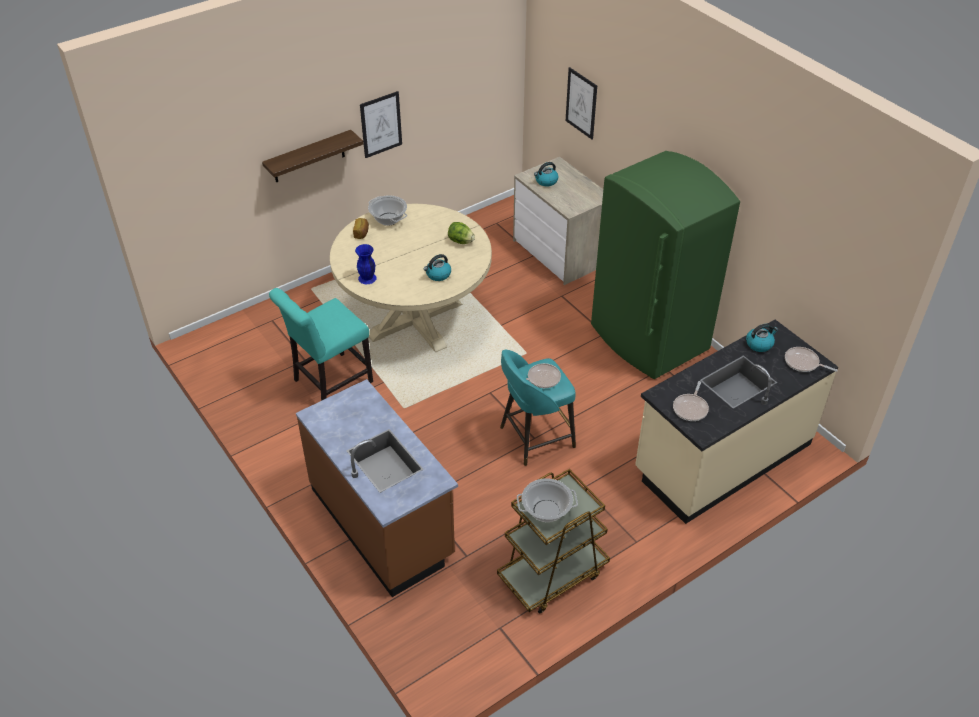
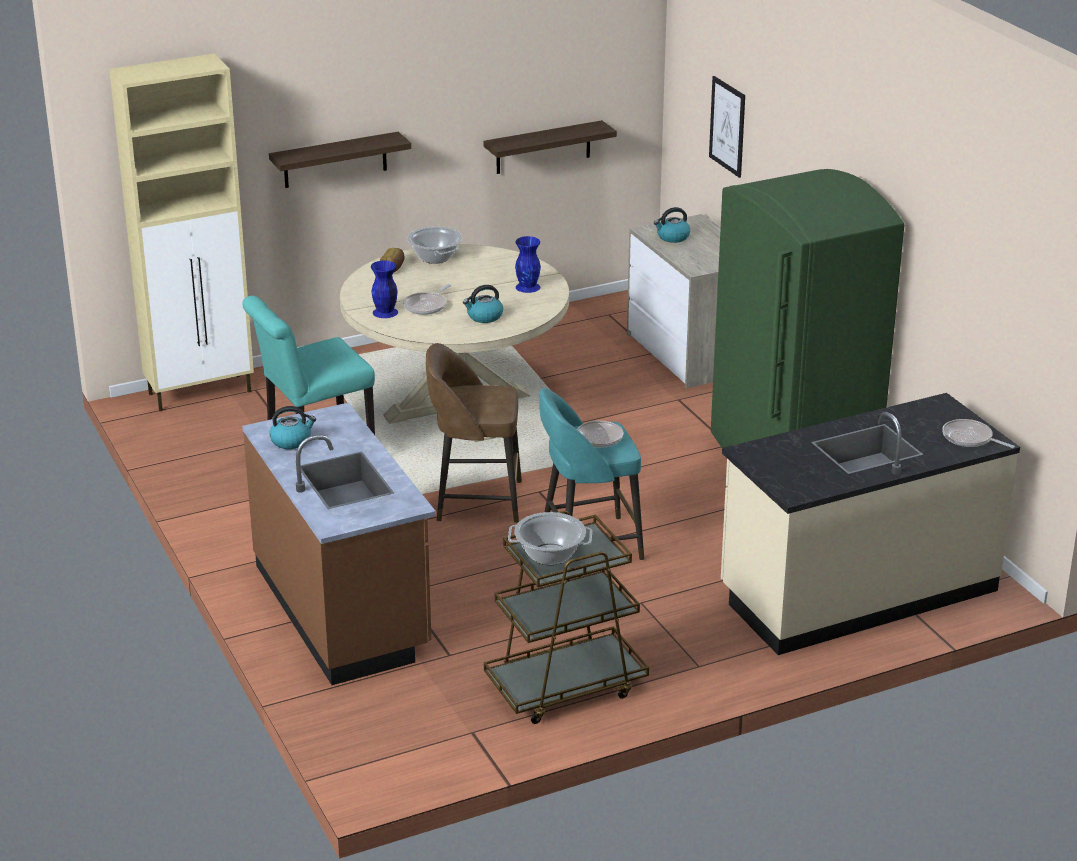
camera: 10 degrees right, 15 degrees down
(234, 327) = (201, 392): none -> beige cabinet
(381, 124) = (443, 133): picture -> none
(448, 121) = (543, 147): none -> shelf
(449, 407) = (476, 501): none -> brown stool
(460, 241) = (528, 287): lettuce -> blue vase
(691, 408) = (787, 468): frying pan -> frying pan (427, 306)
(759, 344) = (913, 415): kettle -> kettle (291, 441)

